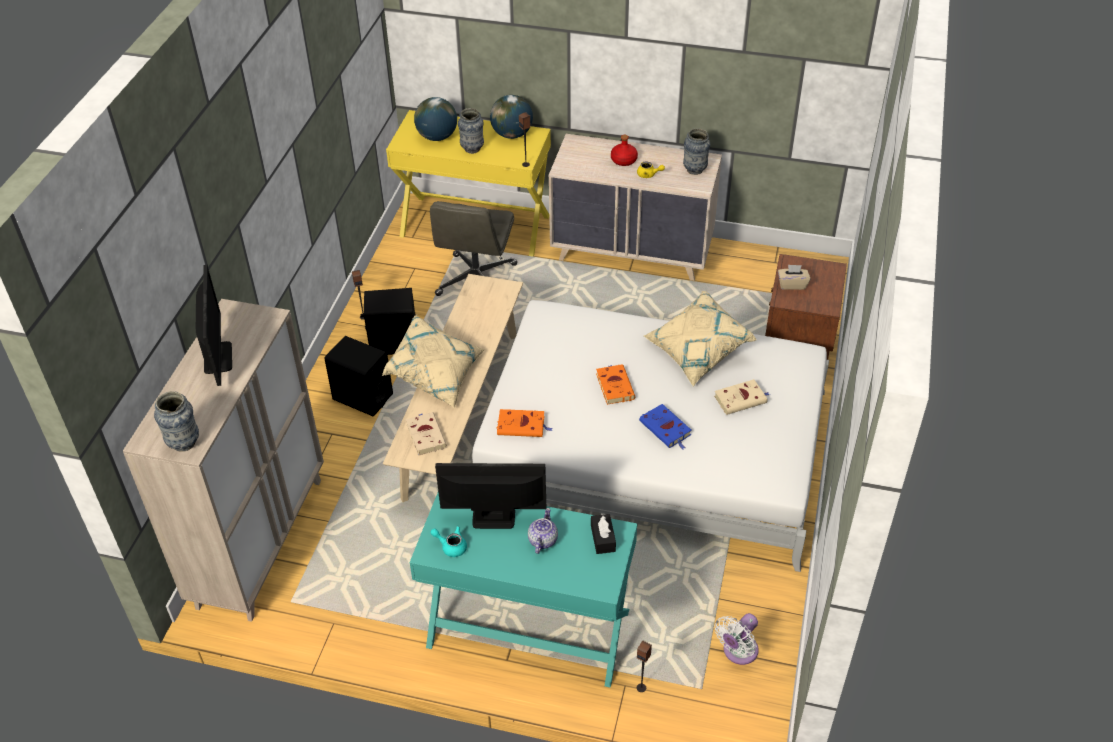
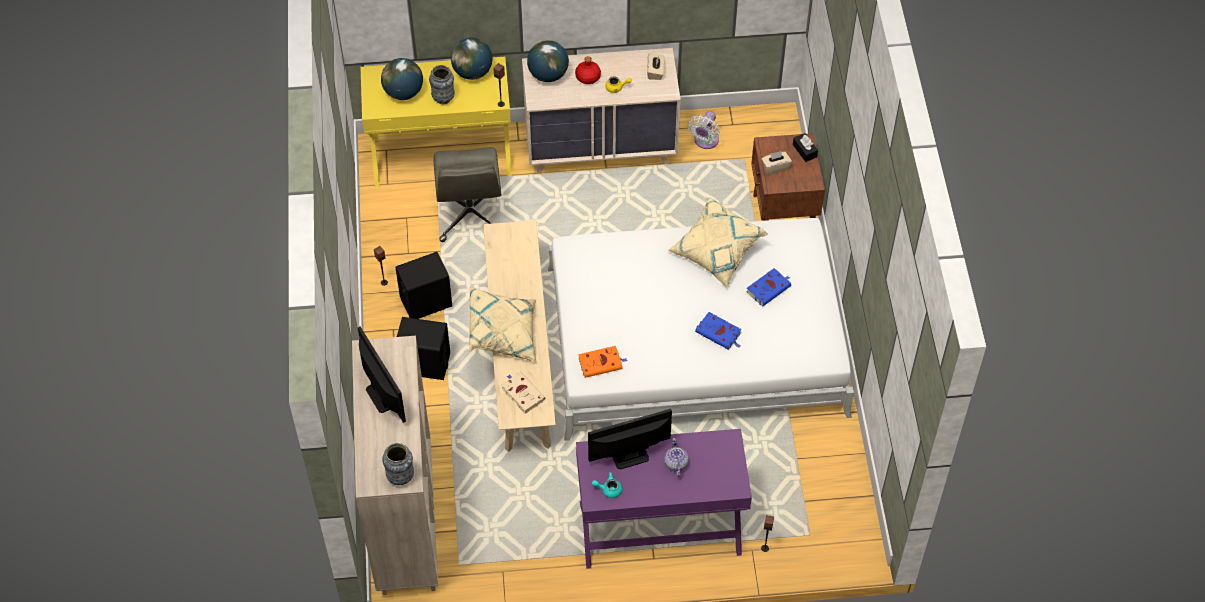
camera: 20 degrees left, 10 degrees up
(528, 629) = (659, 529): turquoise desk -> purple desk
(585, 151) = (548, 75): none -> globe
(603, 538) = (720, 448): black tissue box -> black tissue box (804, 151)
(614, 385) = (661, 304): orange book -> none
(694, 170) = (655, 72): vase -> beige tissue box
(738, 652) = (826, 497): white fan -> white fan (705, 141)
(741, 399) = (769, 288): beige book -> blue book

